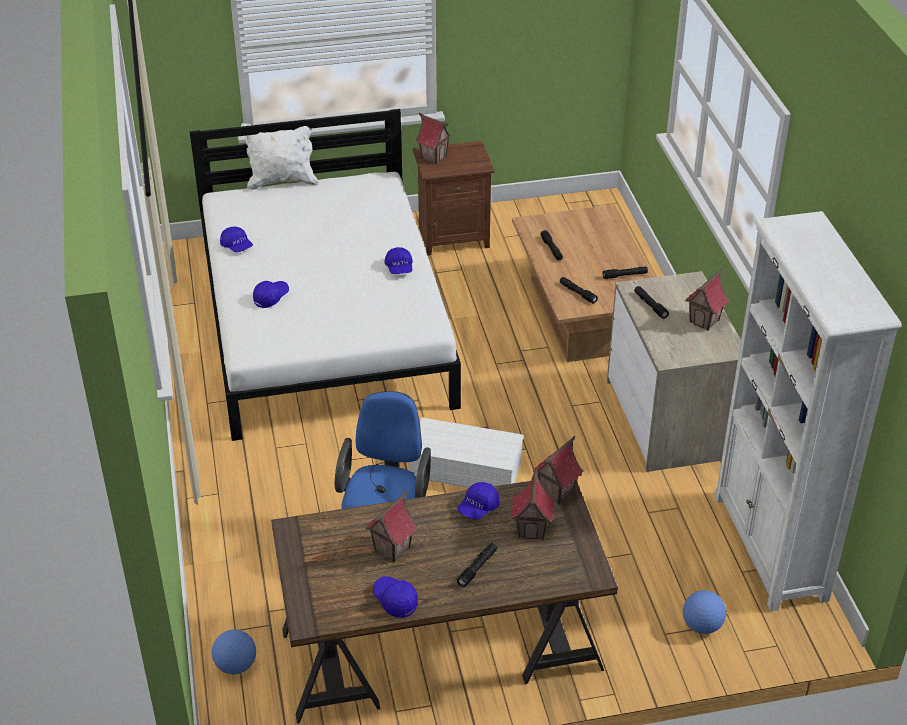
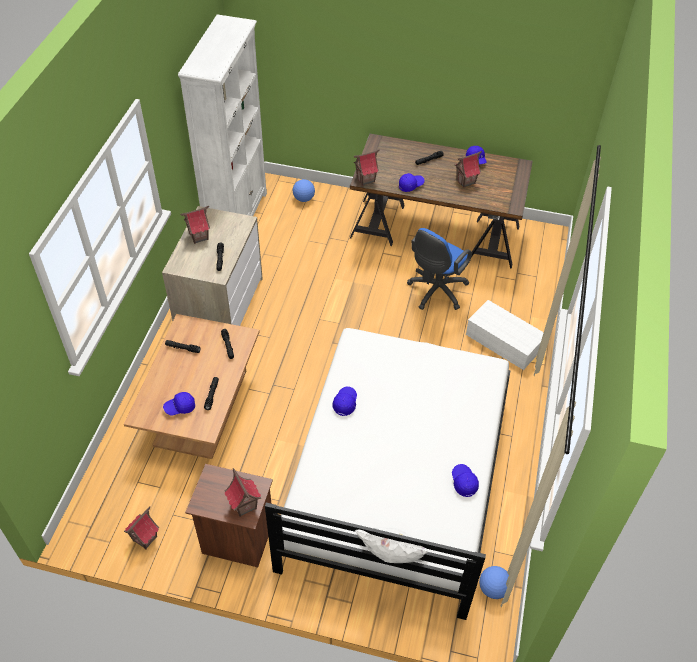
camera: 155 degrees left, 10 degrees up
(236, 665) = (541, 259): football -> football (493, 589)
(271, 297) = (456, 411): blue cap -> blue cap (180, 407)
(467, 468) = (362, 320): white storage box -> white storage box (502, 341)
(532, 529) = (390, 167): toy house -> toy house (144, 538)

